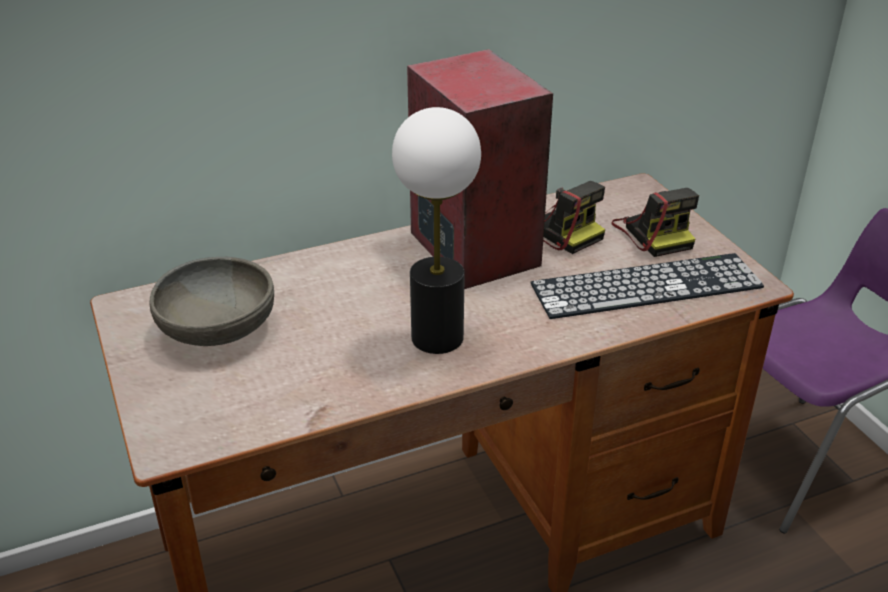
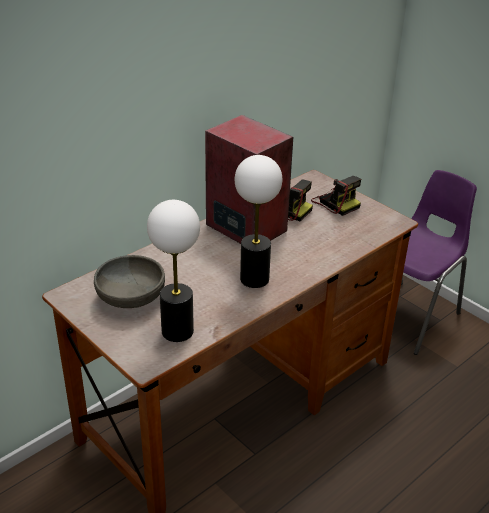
camera: 20 degrees left, 0 degrees up
(255, 400) = (177, 331): none -> table lamp
(646, 286) = (346, 232): keyboard -> none

